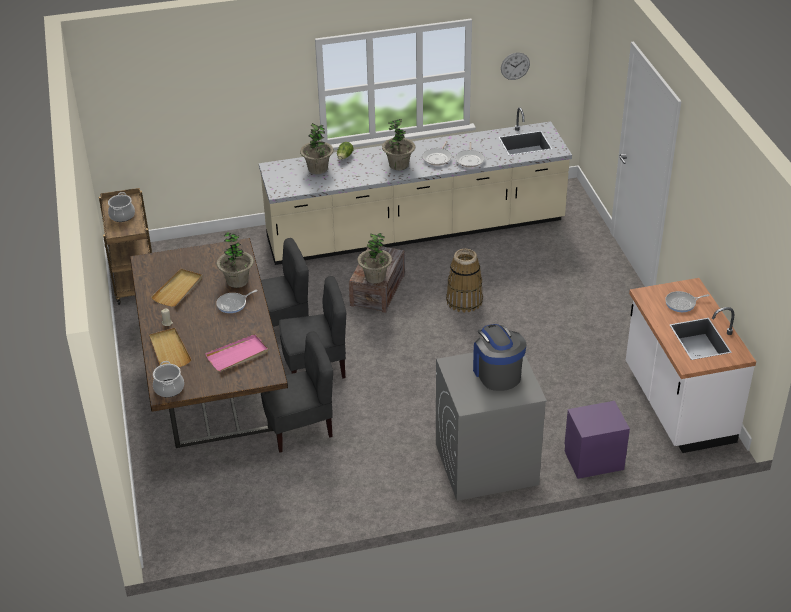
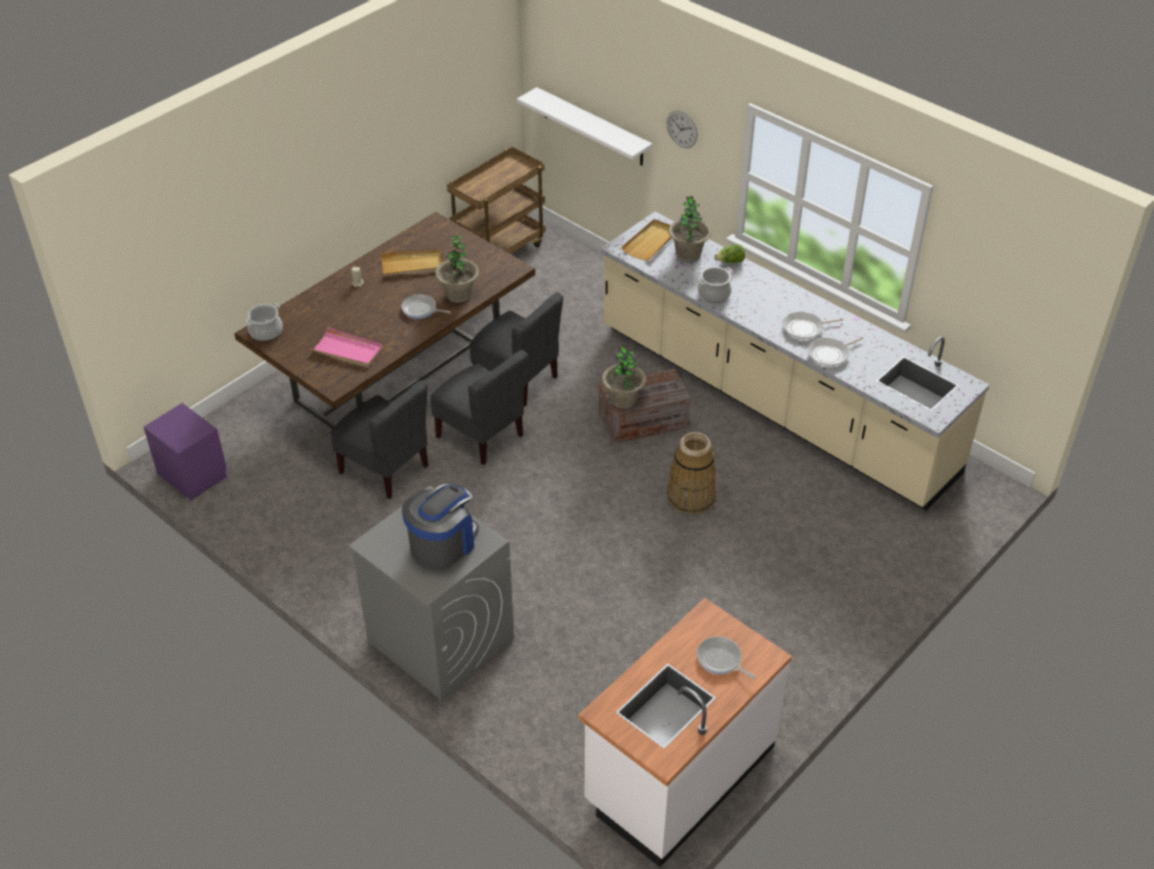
camera: 55 degrees right, 5 degrees up
(122, 216) = (497, 177): cooking pot -> cooking pot (714, 294)
(168, 136) = (593, 127): none -> white shelf
(169, 350) = (319, 305): beige tray -> beige tray (651, 242)
(398, 165) = (759, 306): potted plant -> none
(515, 66) = (975, 284): wall clock -> wall clock (682, 129)
(593, 459) = (519, 732): purple nightstand -> purple nightstand (193, 474)

